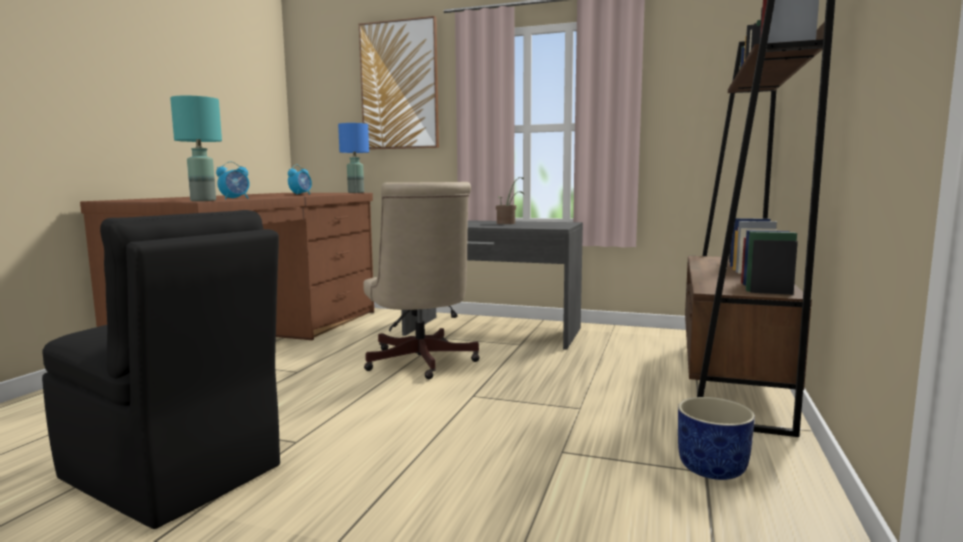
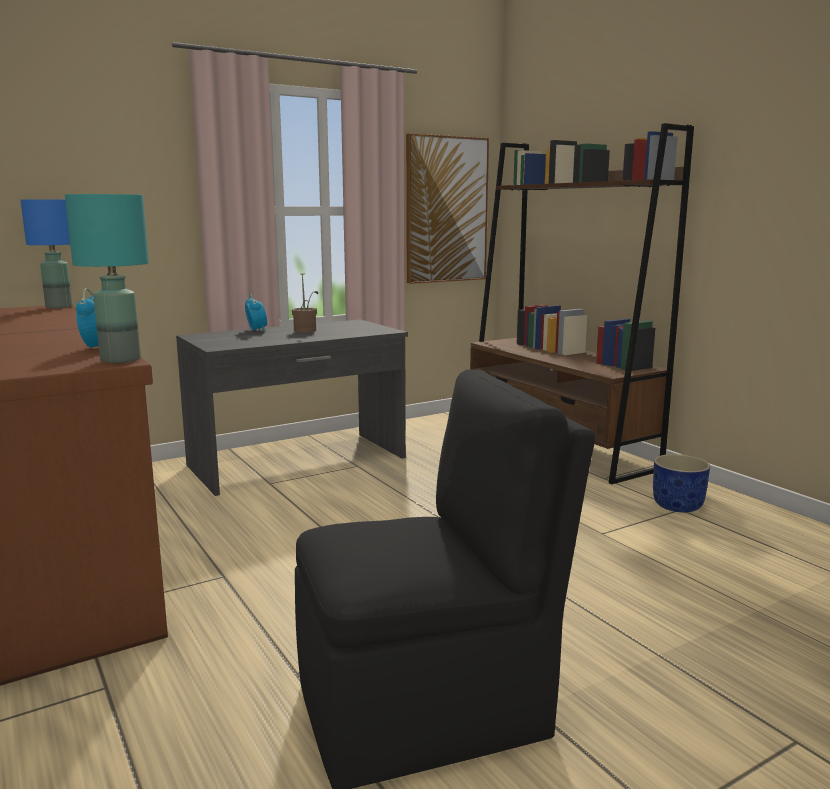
camera: 50 degrees left, 5 degrees up
(301, 194) = (32, 321): alarm clock -> alarm clock (256, 330)
(399, 85) = (90, 140): picture -> picture (446, 210)
(420, 363) = (325, 515): beige office chair -> none

